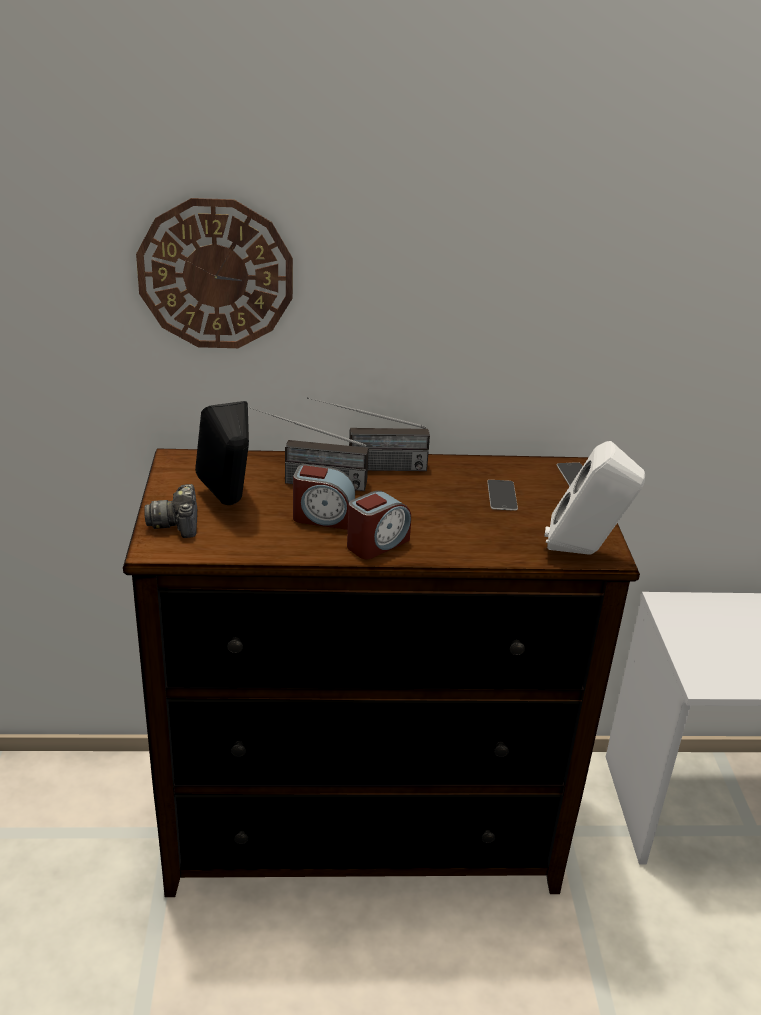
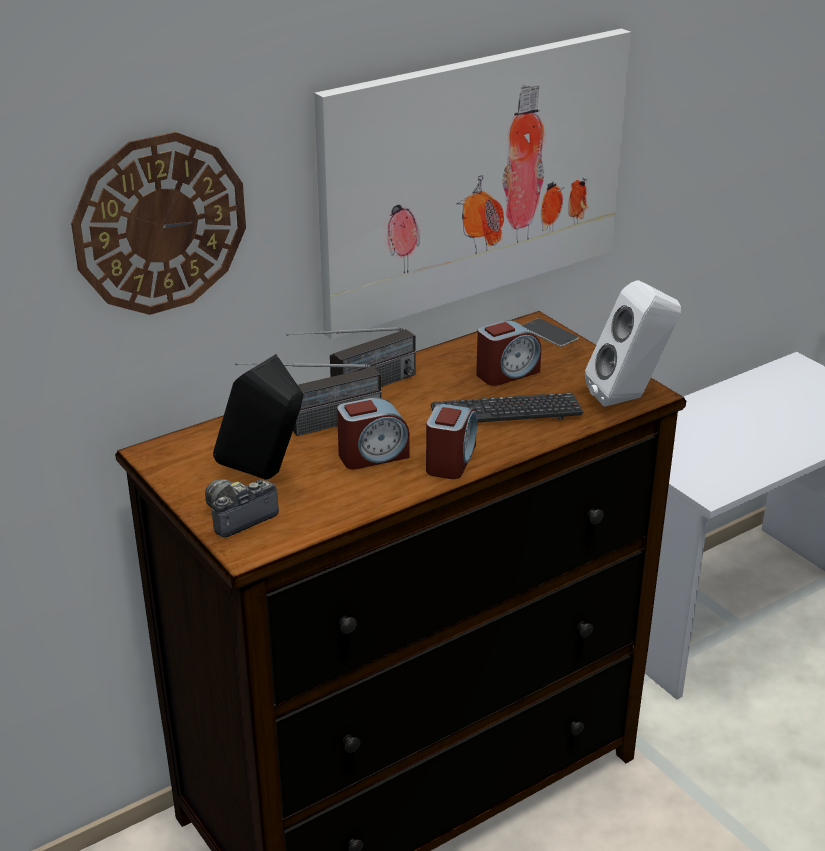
camera: 30 degrees left, 0 degrees up
(177, 524) = (238, 517): camera -> camera turned 90 degrees clockwise
(465, 524) = (506, 412): none -> keyboard
(502, 495) = (507, 373): phone -> alarm clock
(535, 315) = (474, 178): none -> picture

